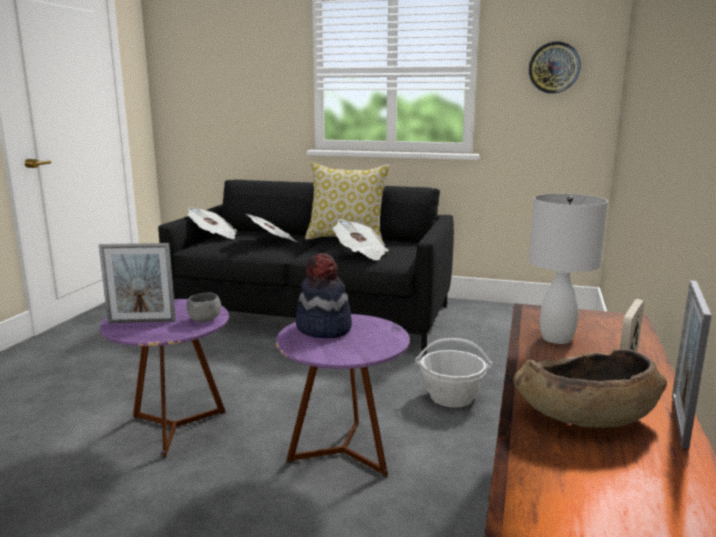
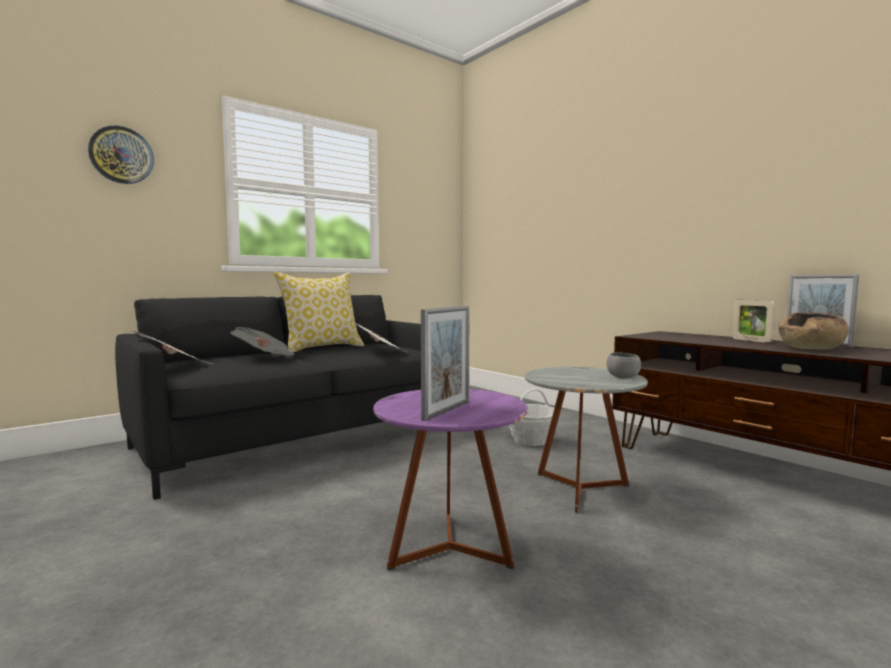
camera: 55 degrees left, 10 degrees down
(204, 319) = (481, 395): grey bowl -> grey bowl (623, 377)
(323, 329) = (561, 377): hat -> none
(343, 453) = (581, 489): purple side table -> grey side table
(554, 67) = (427, 204): wall clock -> wall clock (121, 155)
(558, 338) = (689, 339): white table lamp -> none

